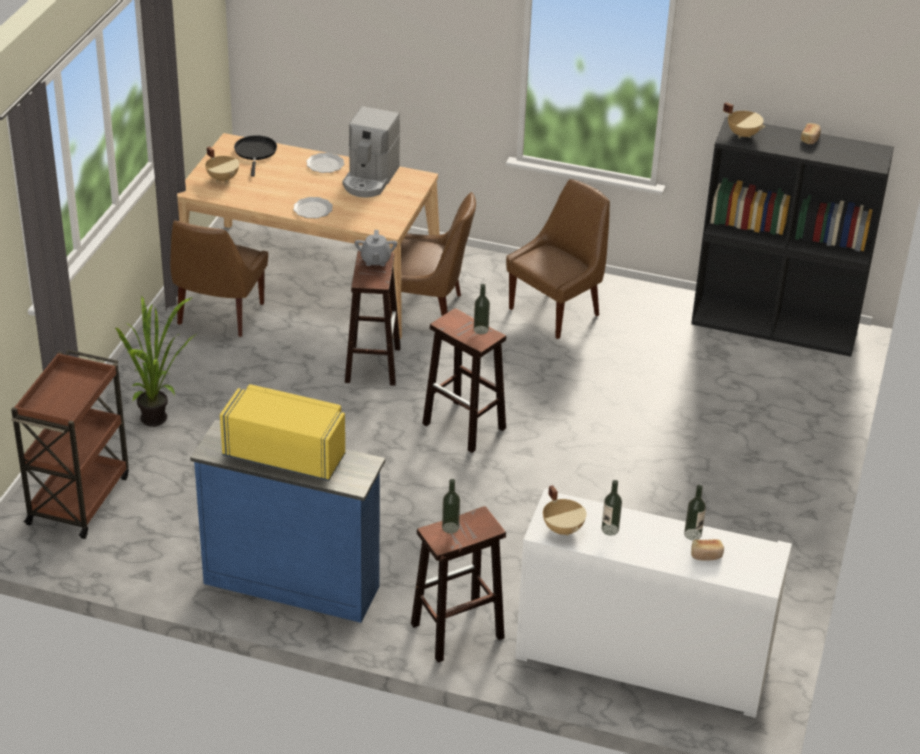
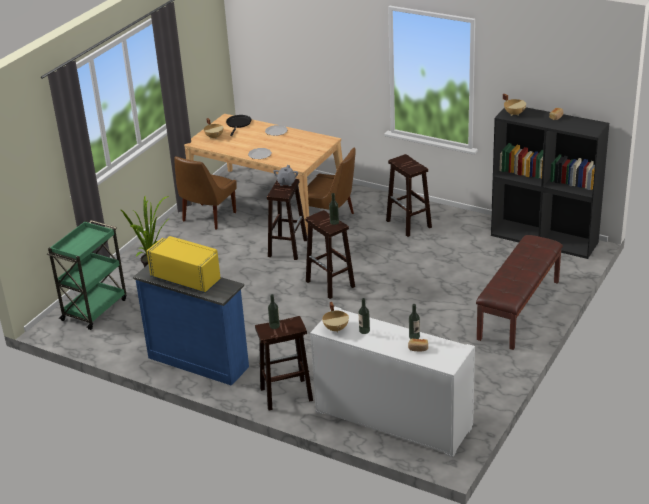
camera: 15 degrees right, 5 degrees down
(79, 498) = (95, 309): brown cart -> green cart
(370, 179) = (299, 140): coffee machine -> none
(556, 310) = (409, 224): brown chair -> brown stool
(776, 452) = (519, 310): none -> brown bench

